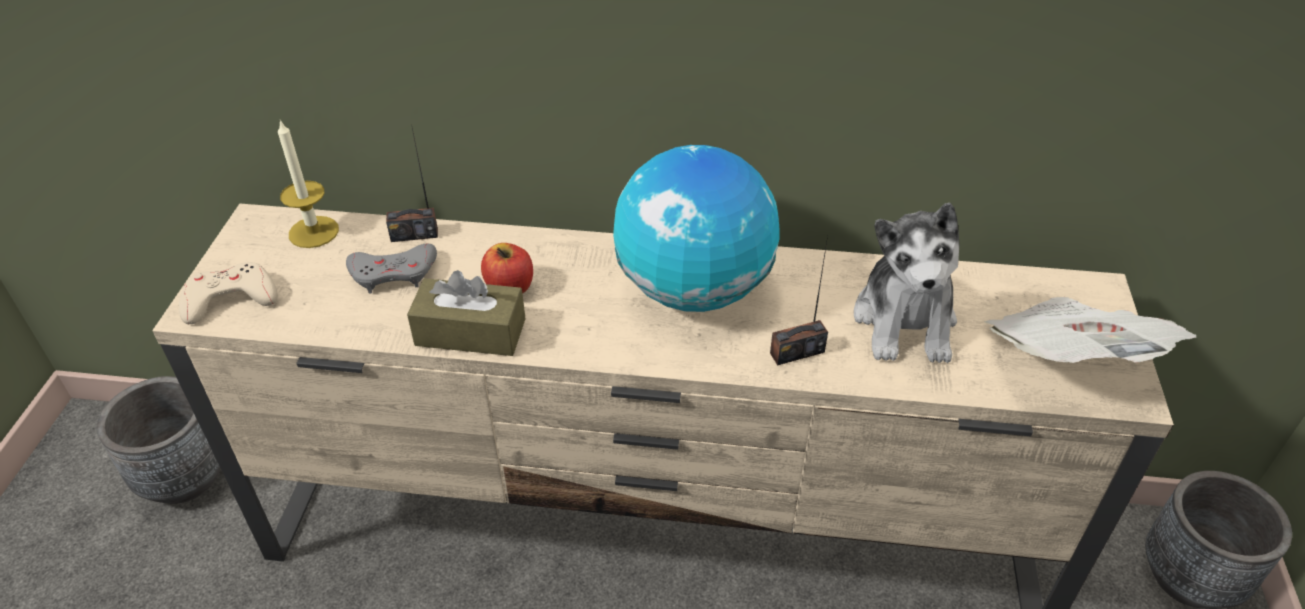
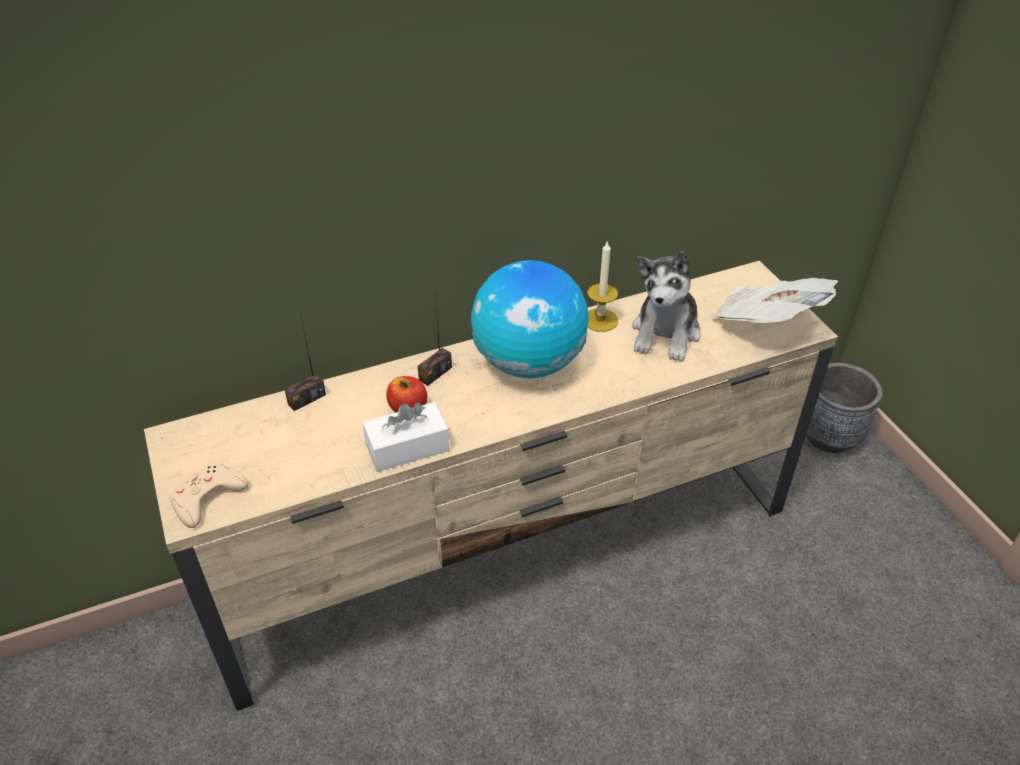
camera: 30 degrees left, 0 degrees up
(184, 476) = (117, 687): grey planter -> none
(313, 232) = (227, 426): candle -> candle (600, 320)
(394, 273) = (316, 431): grey game controller -> none
(470, 332) = (407, 447): brown tissue box -> white tissue box
(797, 352) = (620, 376): radio -> radio (435, 373)
(905, 321) = (666, 333): plush toy -> plush toy turned 45 degrees clockwise

